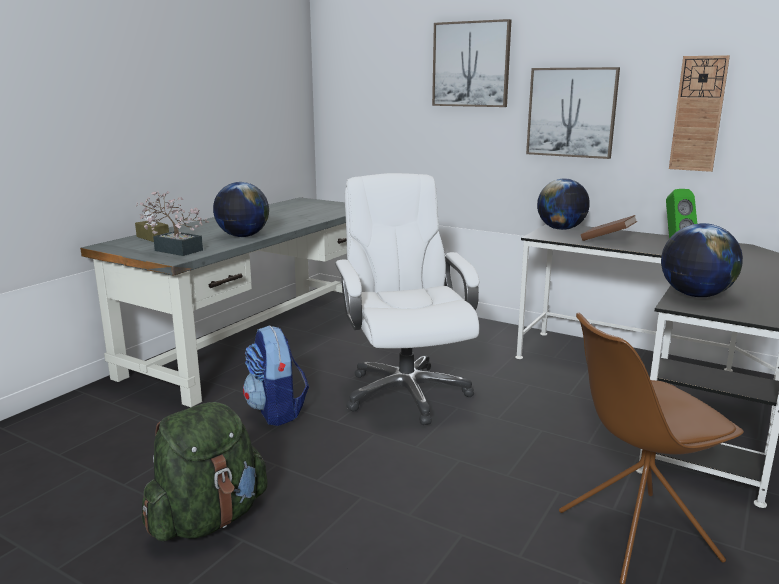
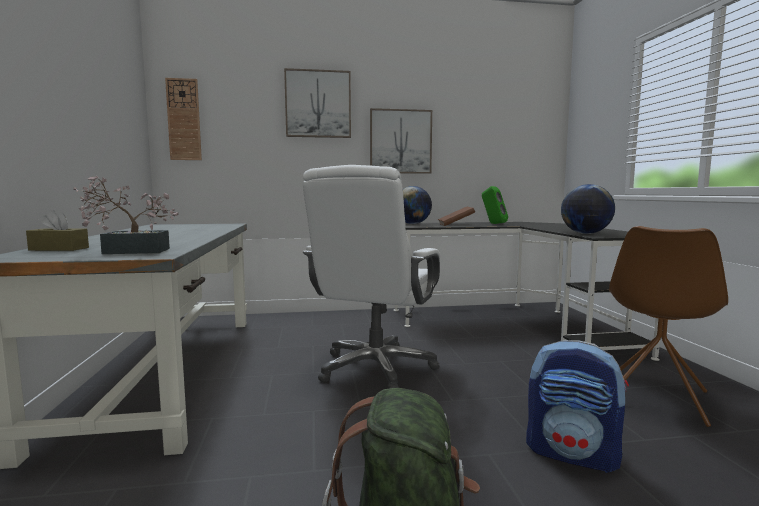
camera: 40 degrees left, 10 degrees down
(243, 236) = (181, 240): globe -> none
(276, 411) = (291, 420): backpack -> backpack (573, 454)
(405, 393) = (375, 368): white office chair -> white office chair turned 105 degrees counterclockwise
(698, 114) = (481, 142): wall clock -> wall clock (184, 119)

